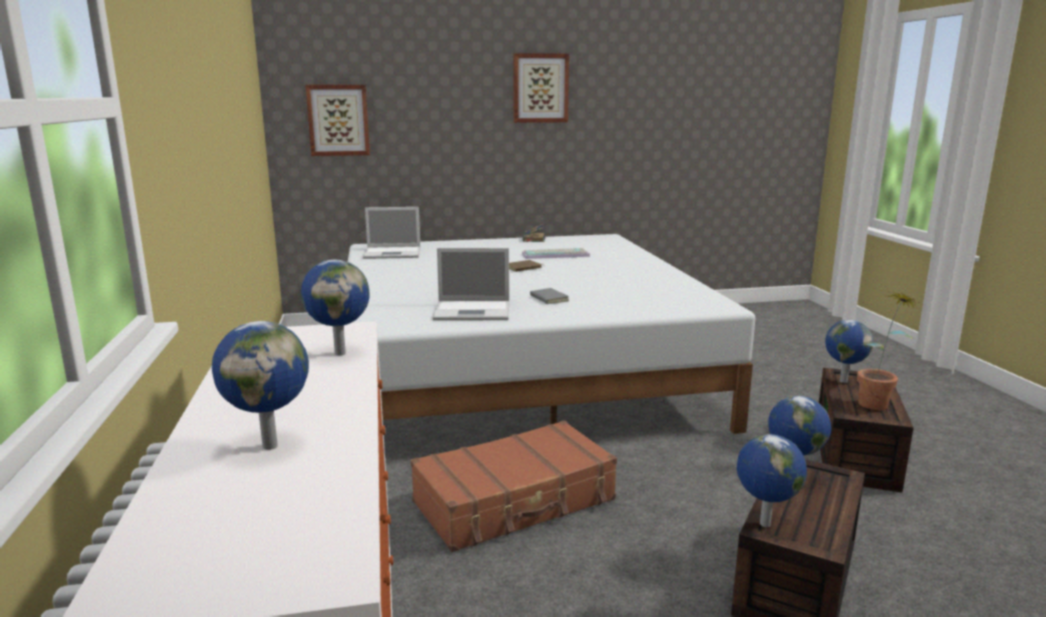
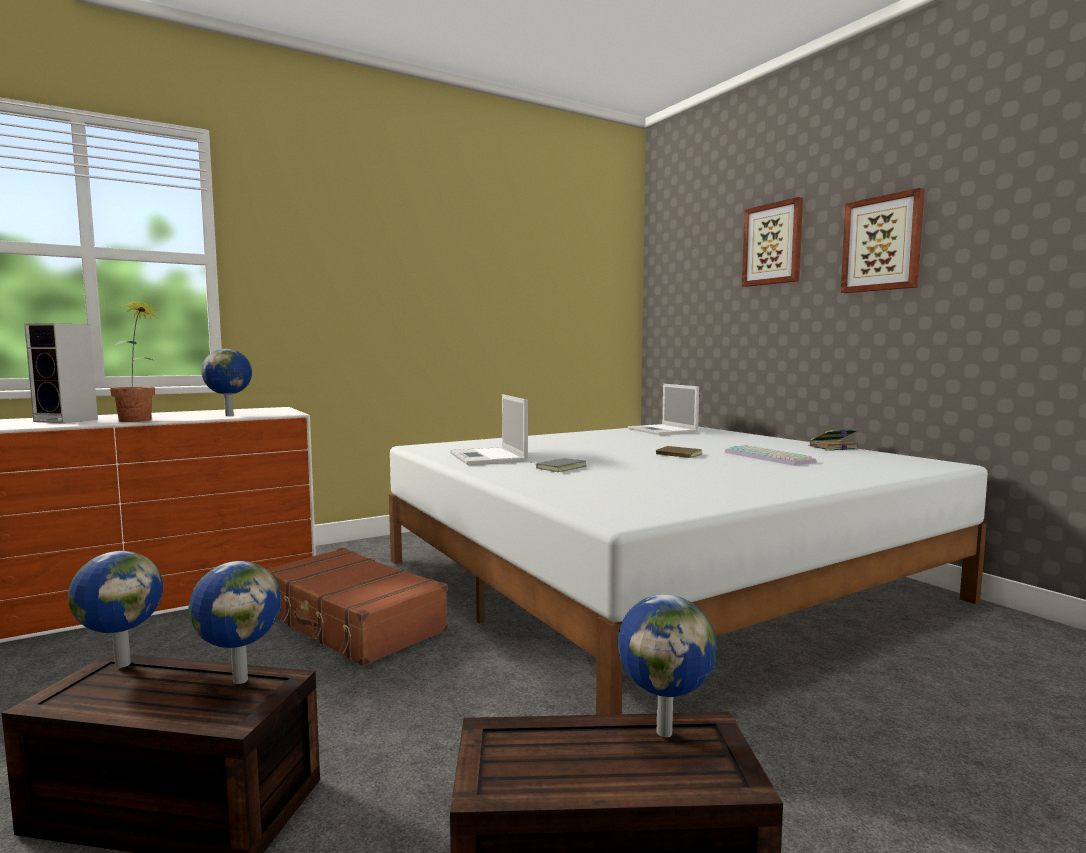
camera: 70 degrees right, 10 degrees down
(271, 445) = (68, 420): globe -> speaker
(338, 120) = (686, 302): picture -> picture (773, 244)
(878, 402) = (569, 771): potted plant -> potted plant (139, 421)

